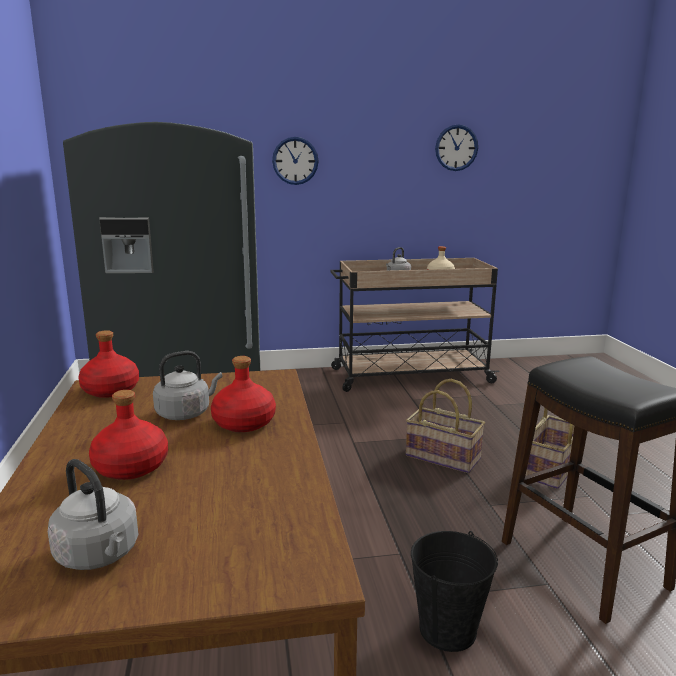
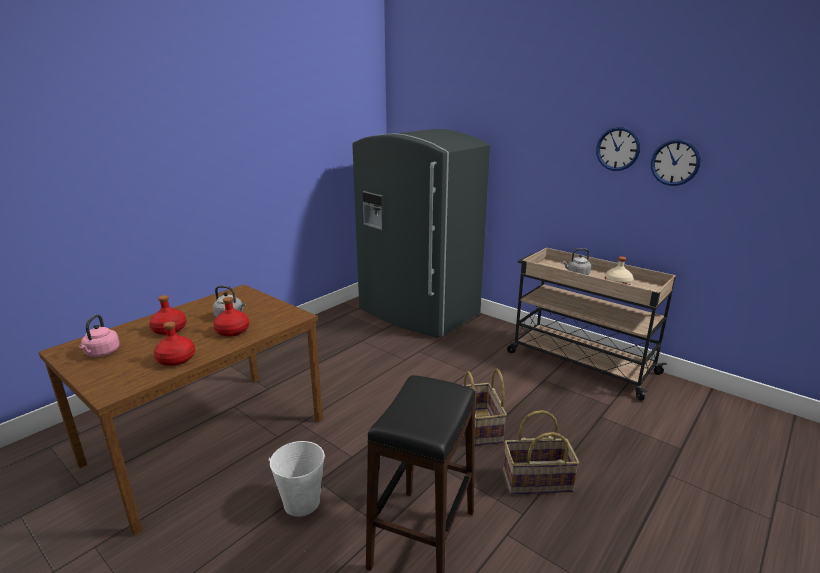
camera: 50 degrees right, 5 degrees up
(99, 555) = (101, 353): grey kettle -> pink kettle
(111, 390) = (239, 294): red bottle -> red bottle (176, 359)
(295, 161) = (524, 160): wall clock -> wall clock (618, 149)
(447, 629) = (301, 502): black bucket -> white bucket

